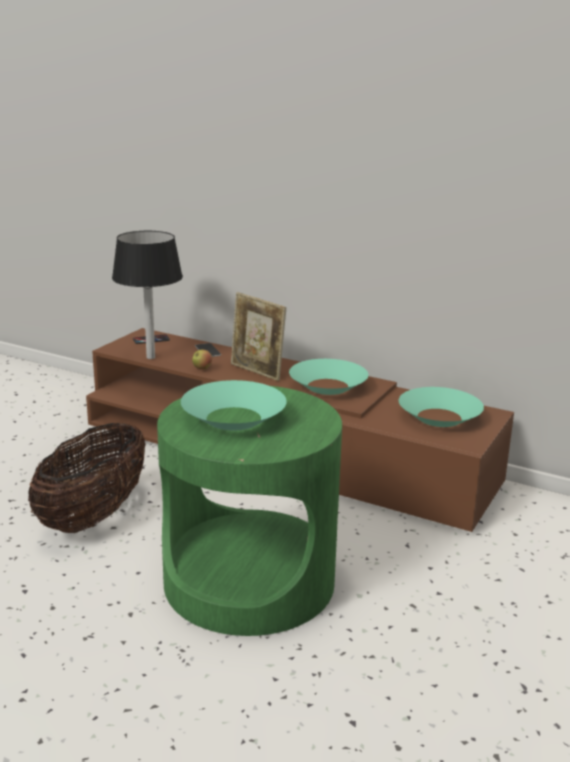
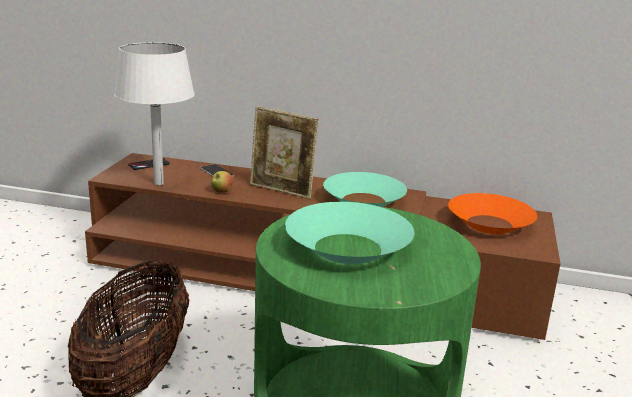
camera: 15 degrees left, 0 degrees up
(150, 357) = (158, 183): black table lamp -> white table lamp
(439, 417) = (490, 224): turquoise bowl -> orange bowl

